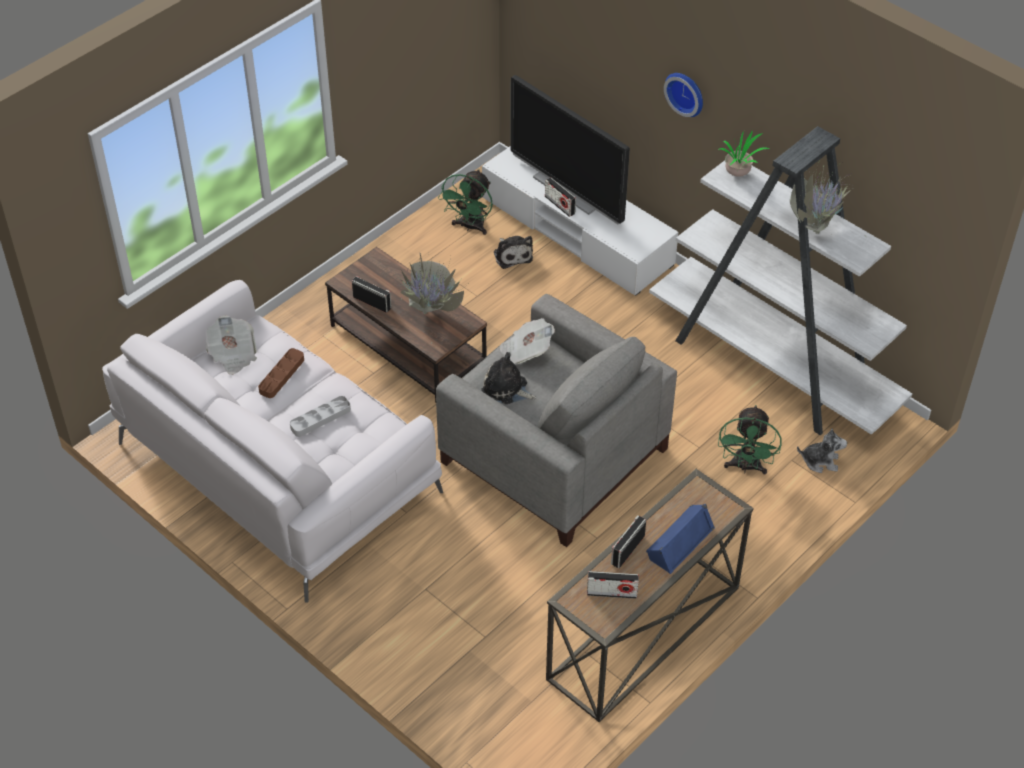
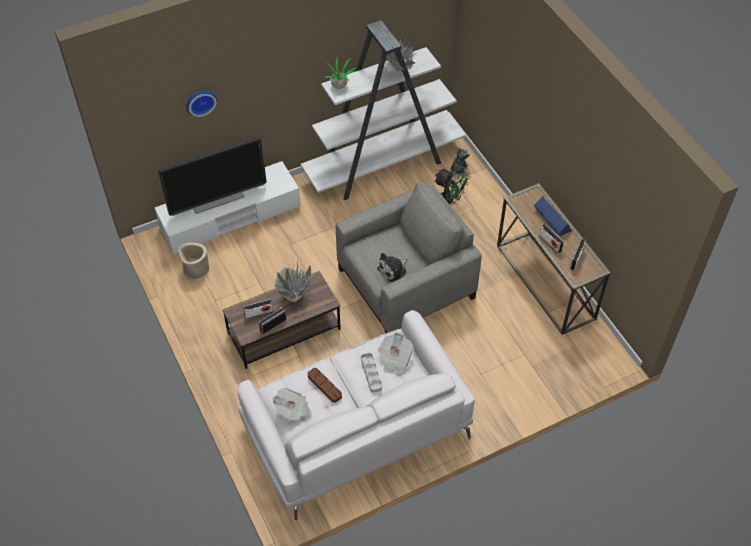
camera: 70 degrees left, 5 degrees up
(470, 227) = (195, 269): green fan -> beige planter
(512, 255) = (233, 255): plush toy -> none
(526, 351) = (368, 251): newspaper -> newspaper (394, 359)
(559, 205) = (228, 208): radio -> radio (259, 313)
(686, 92) = (267, 81): wall clock -> wall clock (200, 101)

